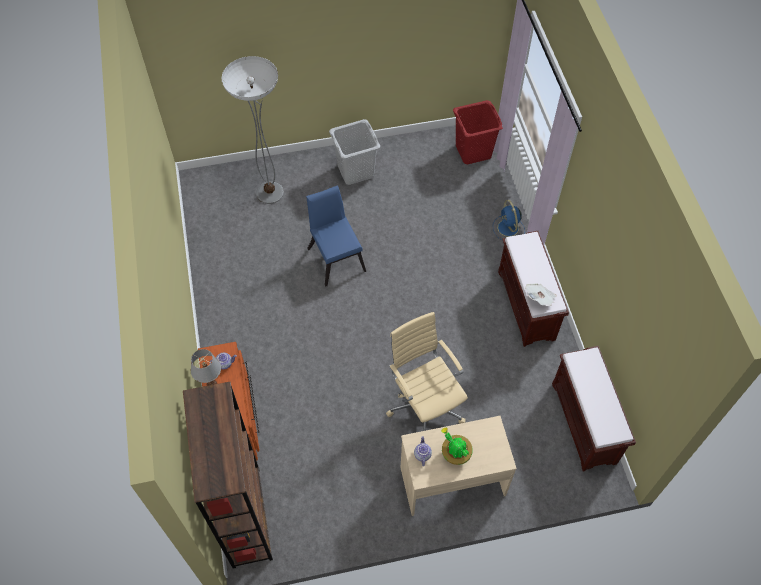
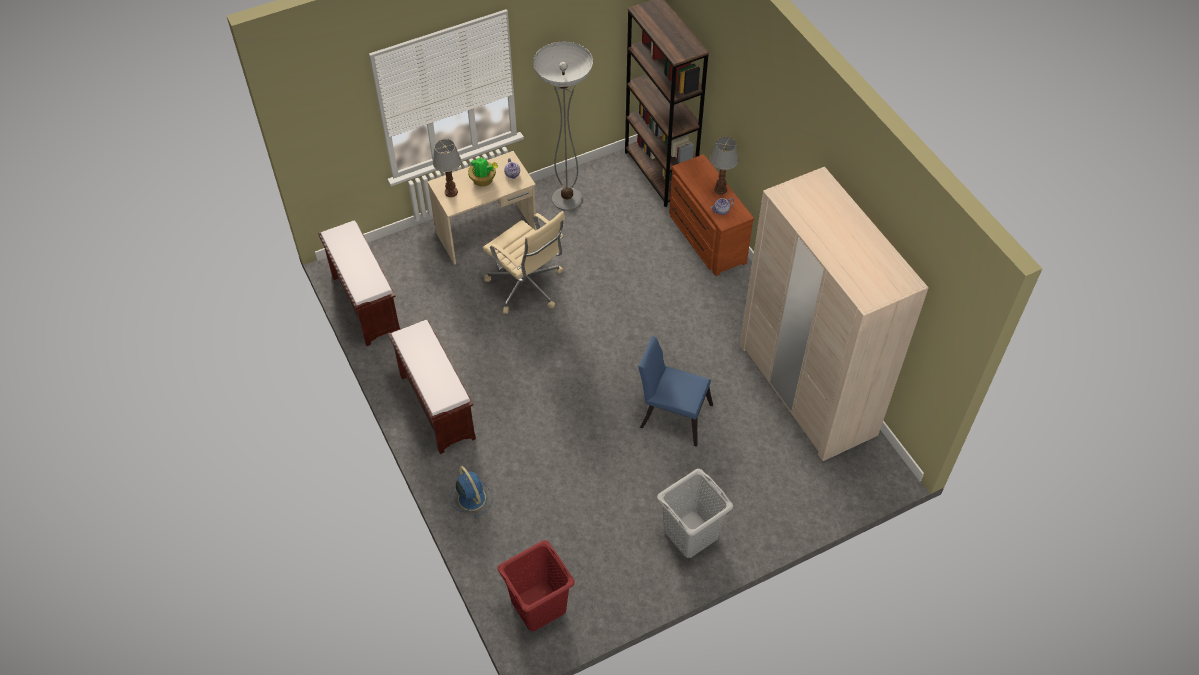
camera: 165 degrees right, 5 degrees down
(220, 251) = (806, 389): none -> beige wardrobe
(270, 193) = (787, 476): floor lamp -> floor lamp (567, 199)
(335, 256) = (672, 413): blue chair -> blue chair turned 150 degrees clockwise
(493, 446) = (450, 192): none -> table lamp
(540, 299) = (421, 337): newspaper -> none

